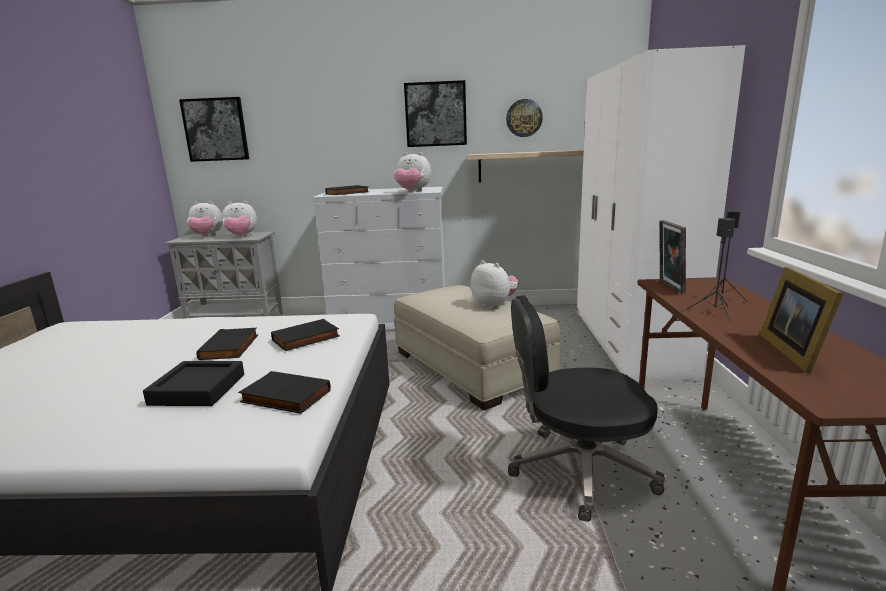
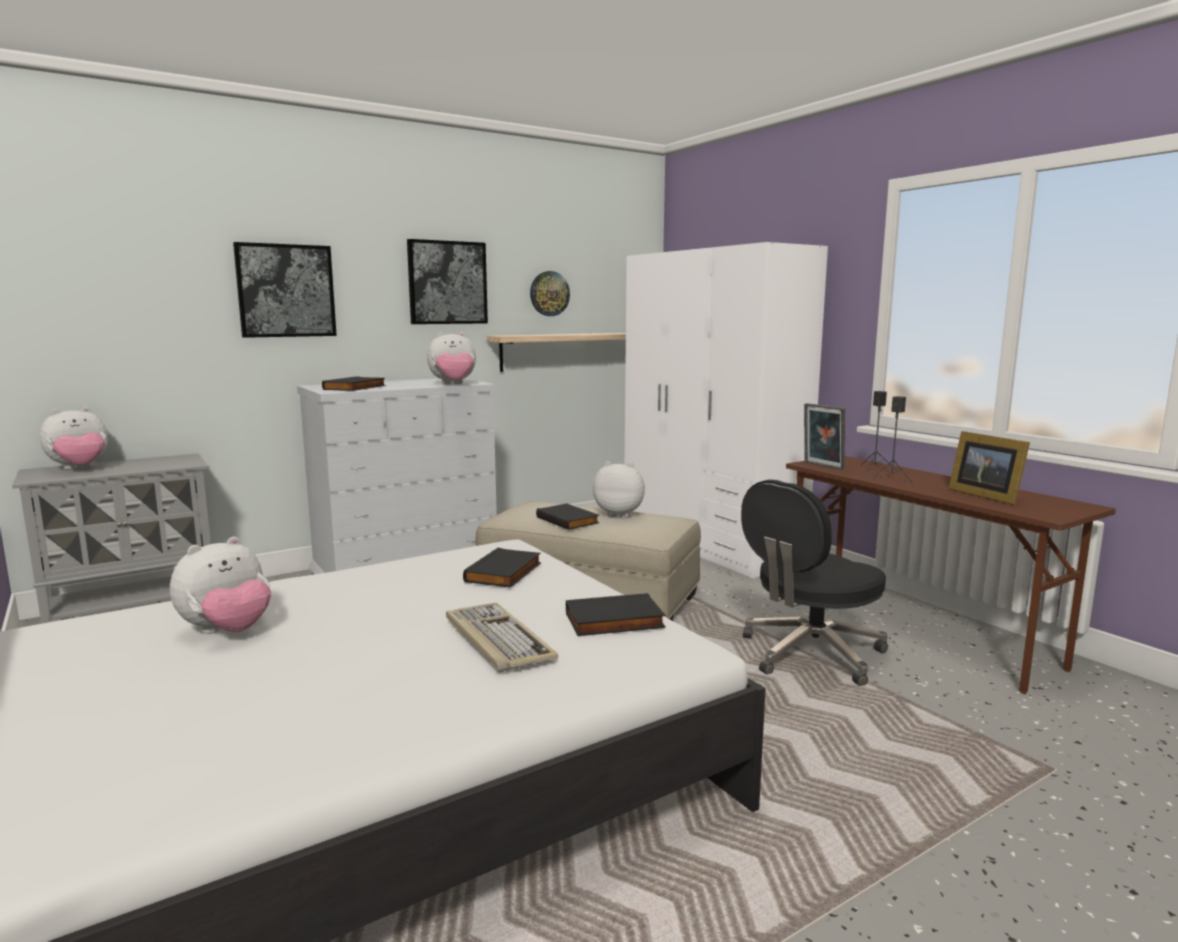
camera: 35 degrees left, 5 degrees down
(198, 389) = (496, 640): black tray -> keyboard
(215, 129) = (91, 285): picture -> picture (286, 291)
(231, 347) = (425, 598): black book -> black book (569, 520)
(241, 236) = (160, 464): plush toy -> plush toy (227, 631)

